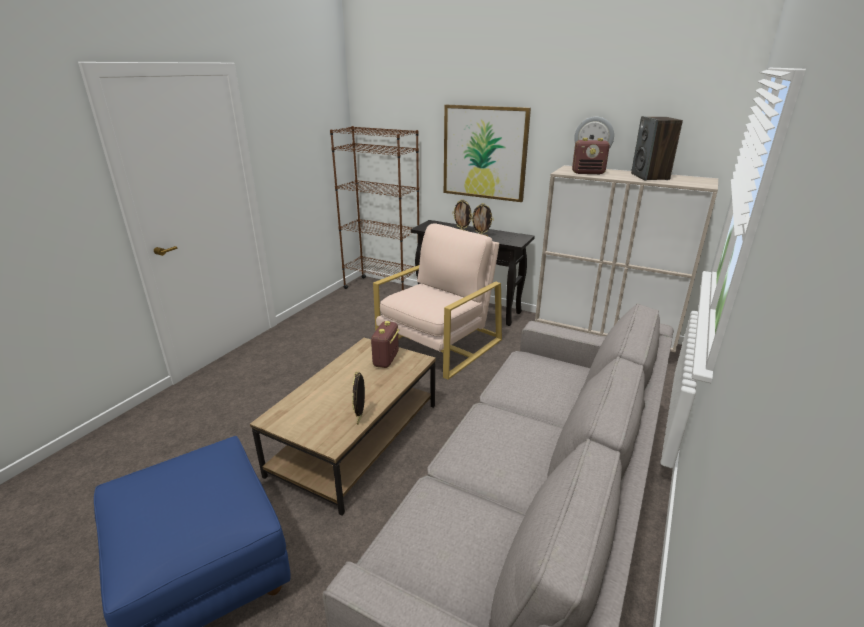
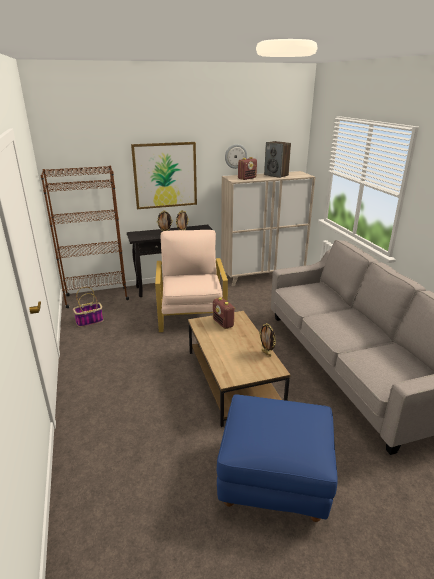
camera: 45 degrees left, 0 degrees up
(340, 308) = (89, 321): none -> basket

